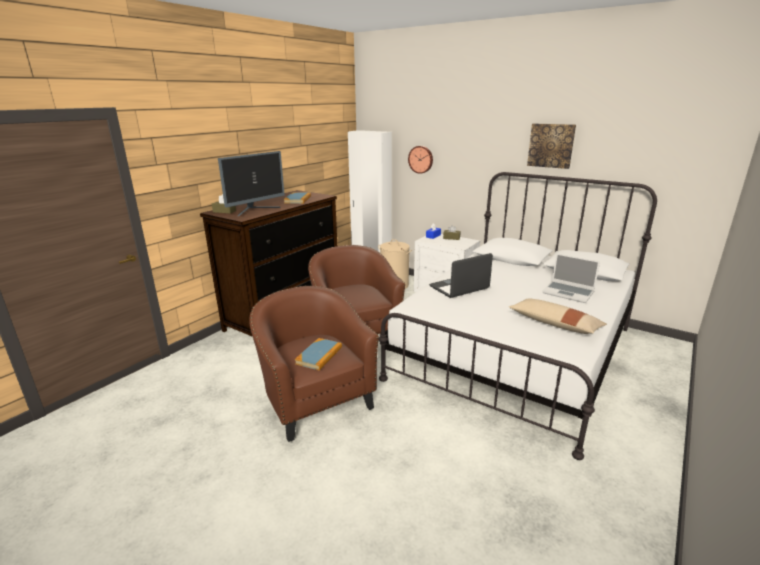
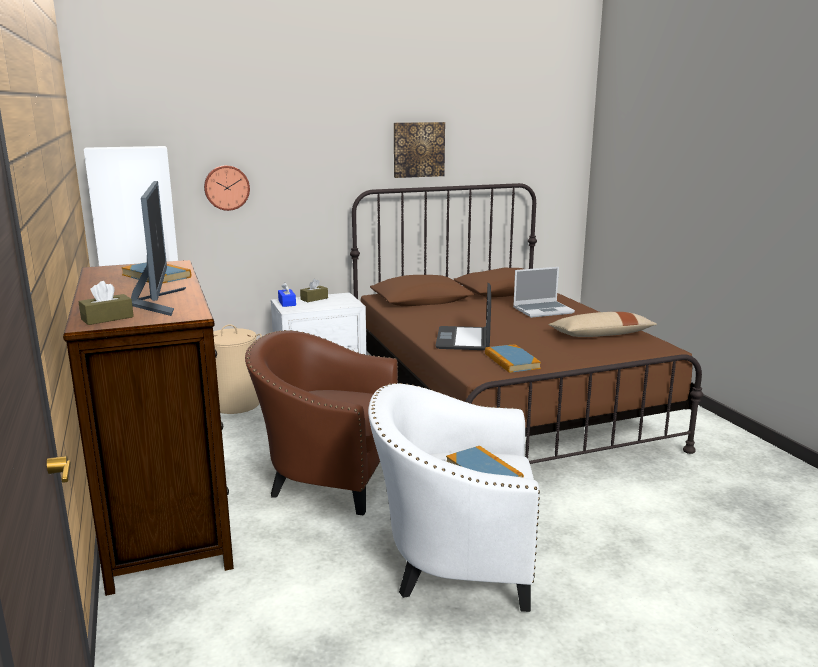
camera: 55 degrees left, 5 degrees down
(315, 400) = (454, 561): brown armchair -> white armchair
(445, 310) = (511, 361): none -> book
(515, 352) = (502, 406): white bed -> brown bed

